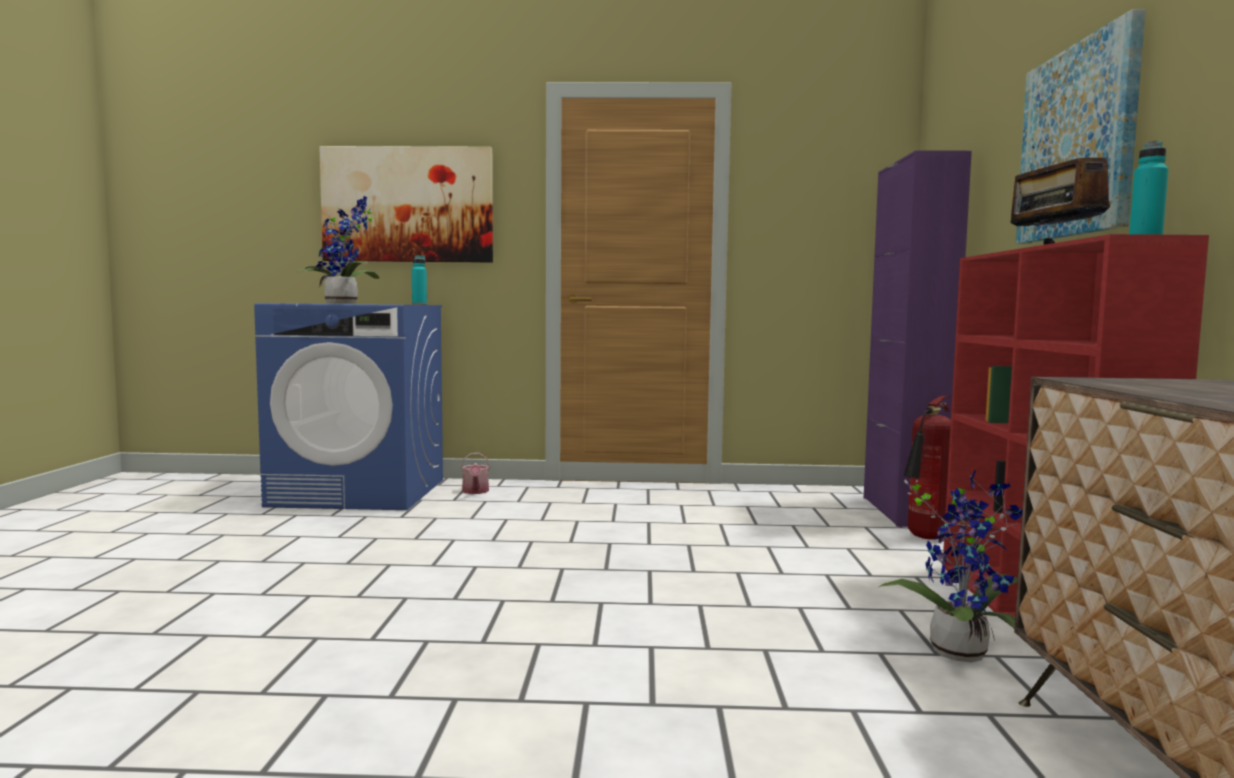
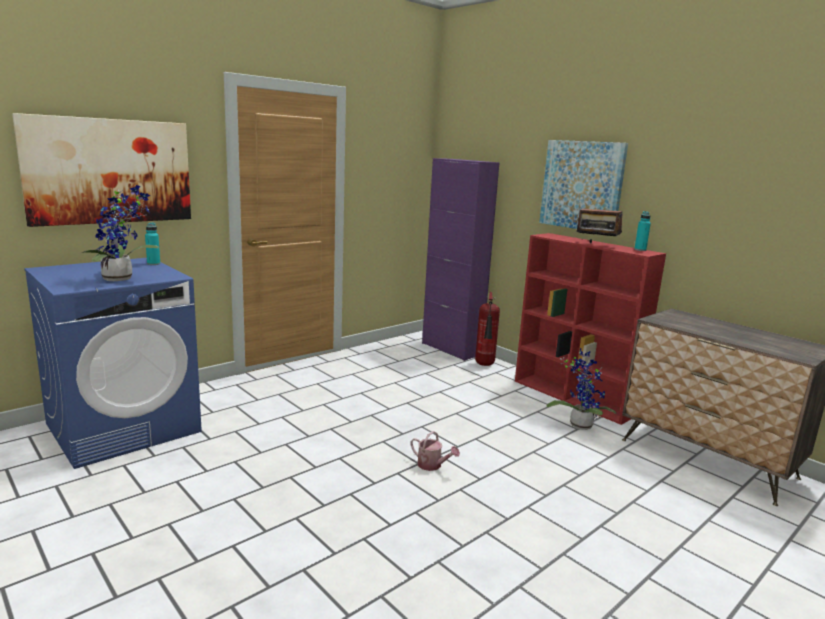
camera: 45 degrees left, 10 degrees up
(475, 492) = (211, 400): watering can -> watering can (432, 465)

